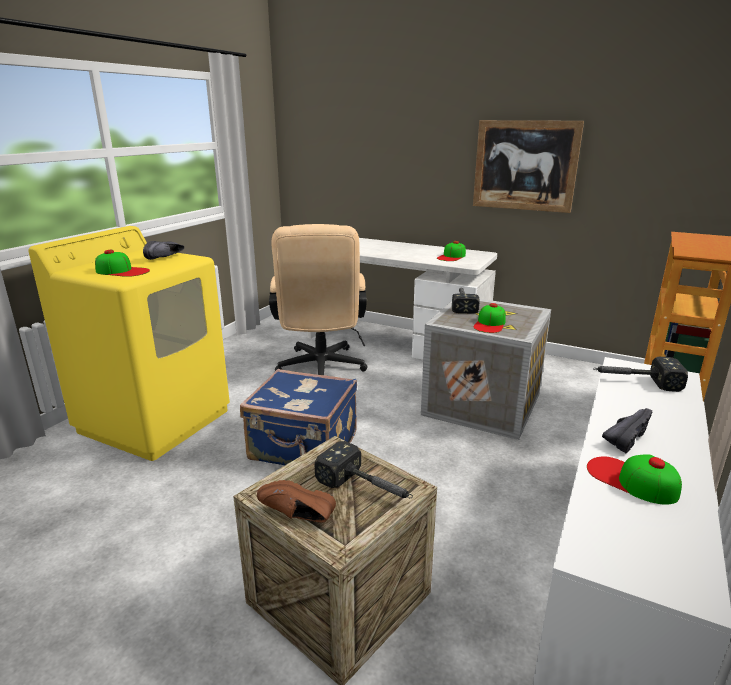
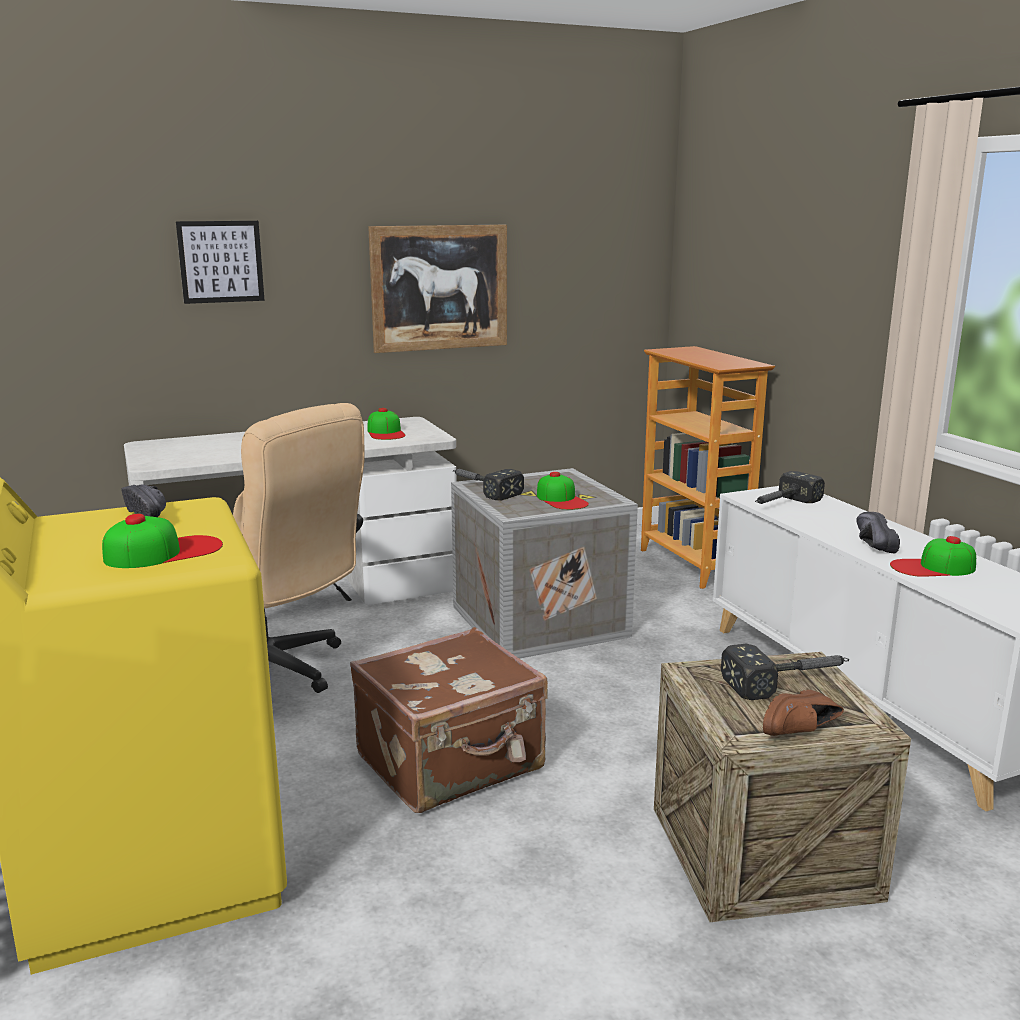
camera: 50 degrees left, 5 degrees down
(304, 448) = (452, 763): blue suitcase -> brown suitcase
(392, 140) = (221, 261): none -> picture

